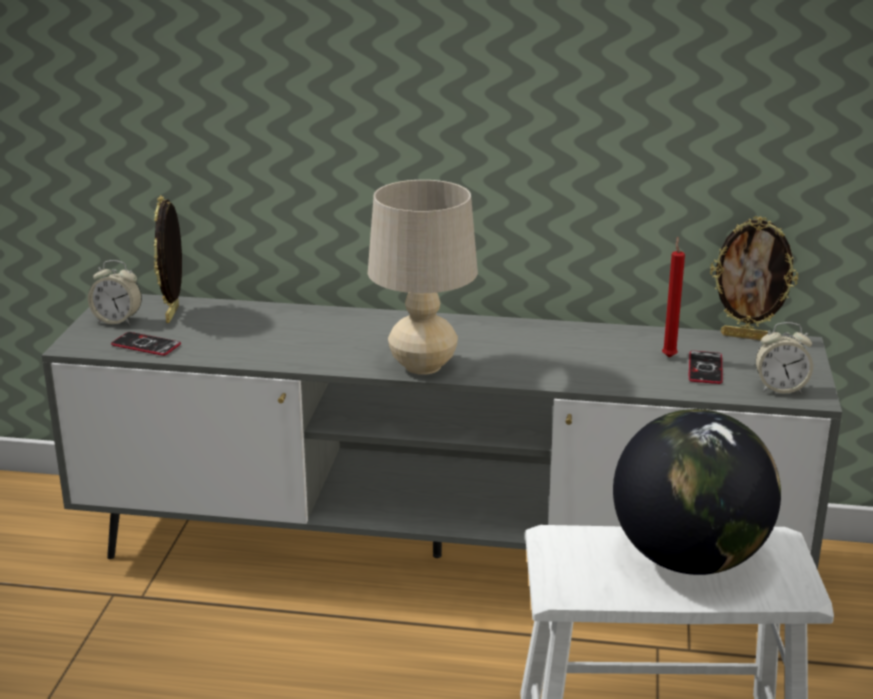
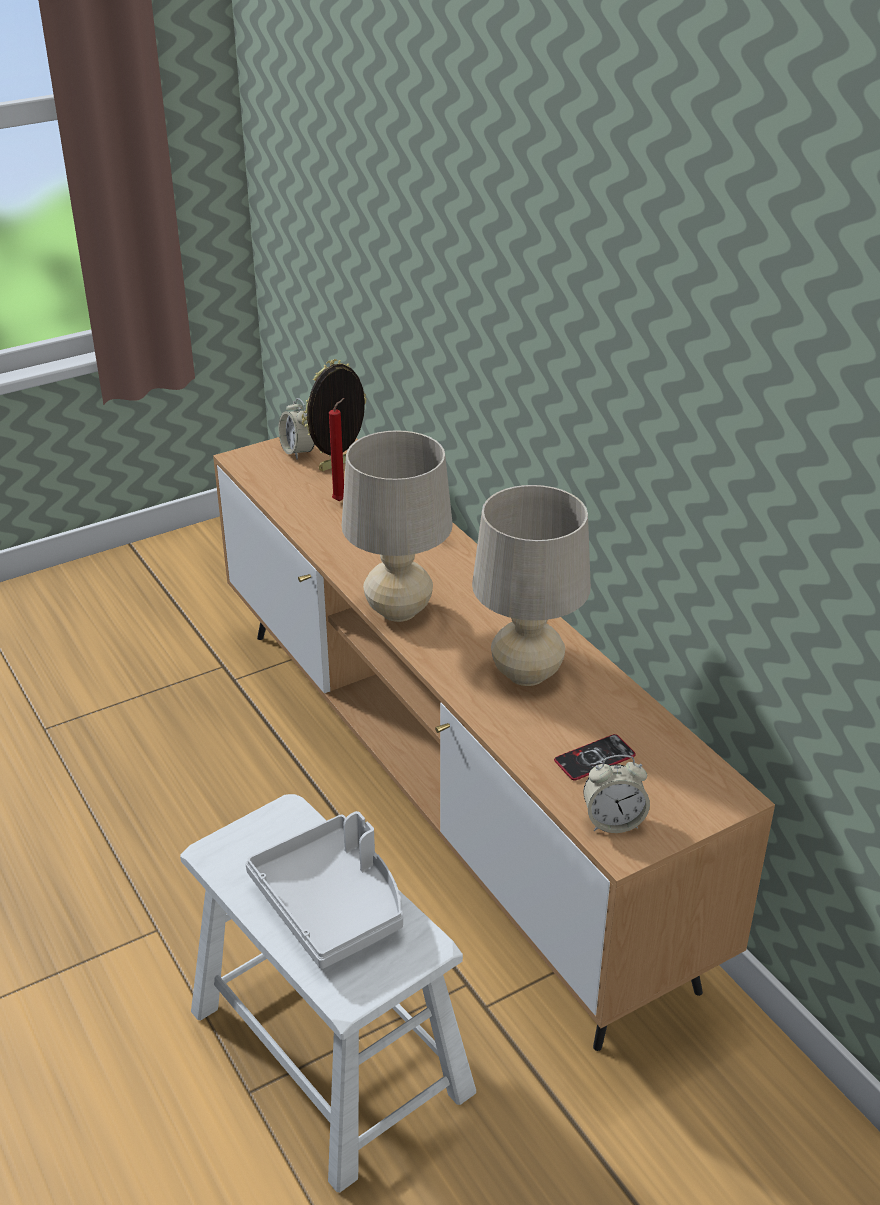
camera: 50 degrees right, 10 degrees up
(146, 345) = (276, 482): phone -> none
(437, 556) = (443, 788): grey tv stand -> brown tv stand
(577, 353) = (527, 674): none -> beige table lamp
(669, 356) = (592, 726): red candle -> red candle (341, 500)
(688, 559) = (332, 904): globe -> grey tray
(746, 337) = (701, 755): picture frame -> none
(780, 388) = (613, 821): alarm clock -> alarm clock turned 60 degrees counterclockwise

